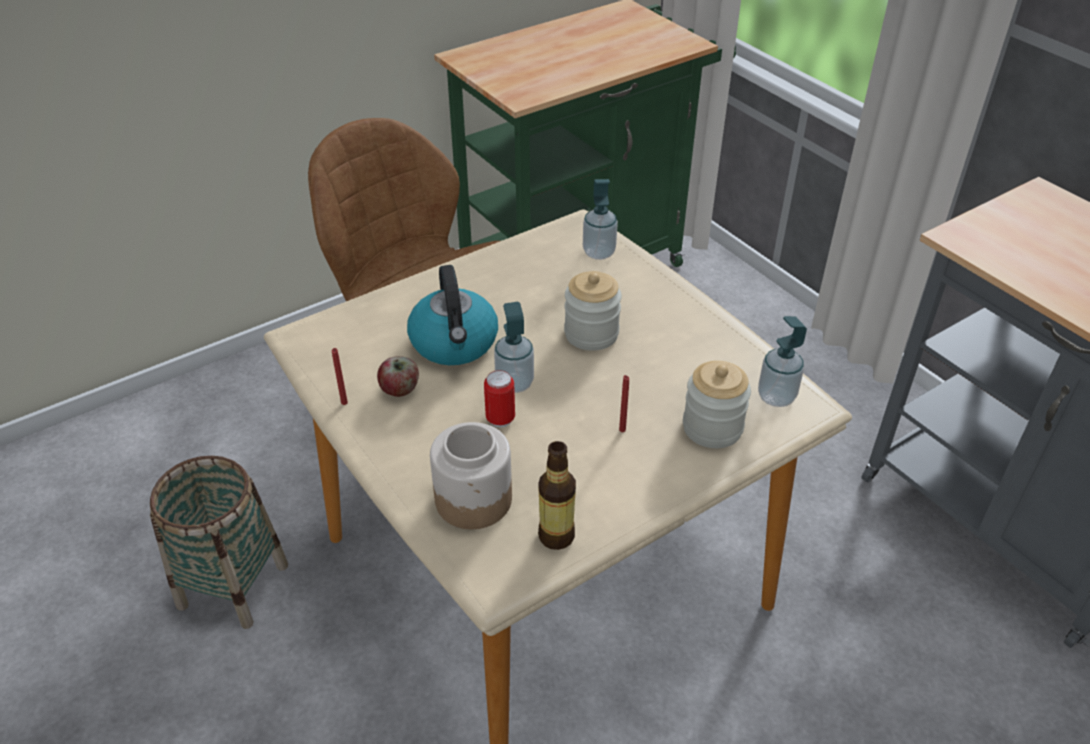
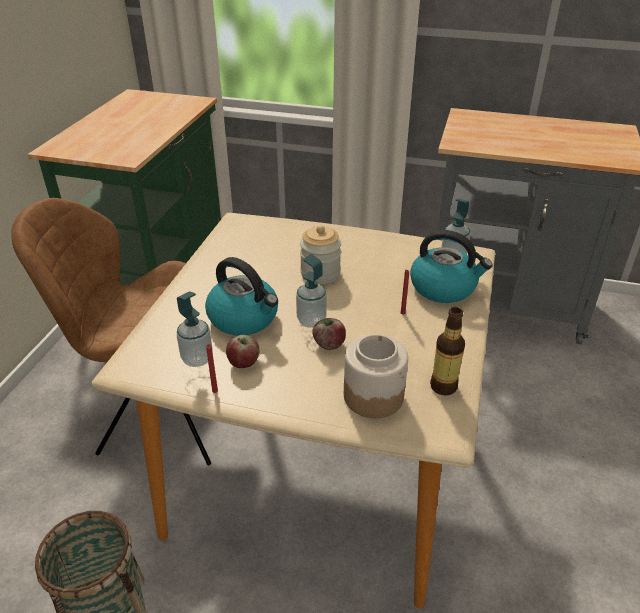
camera: 40 degrees left, 5 degrees down
(500, 419) = (329, 344): can -> apple
(599, 252) = (268, 230): soap dispenser -> soap dispenser (197, 359)
(712, 427) = (444, 287): jar -> kettle

